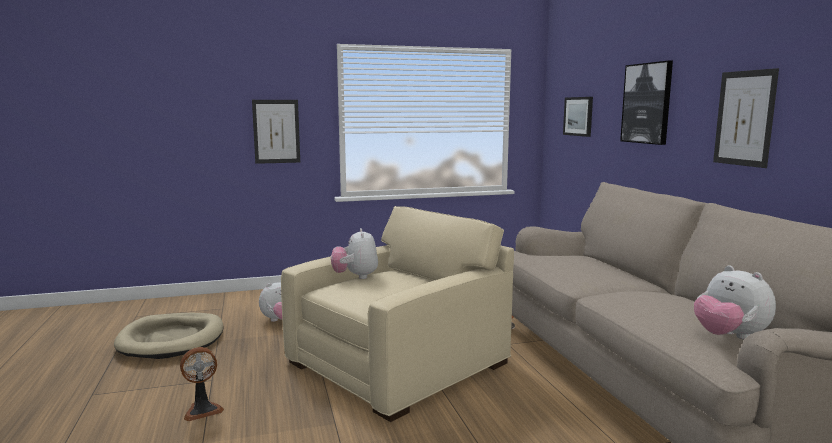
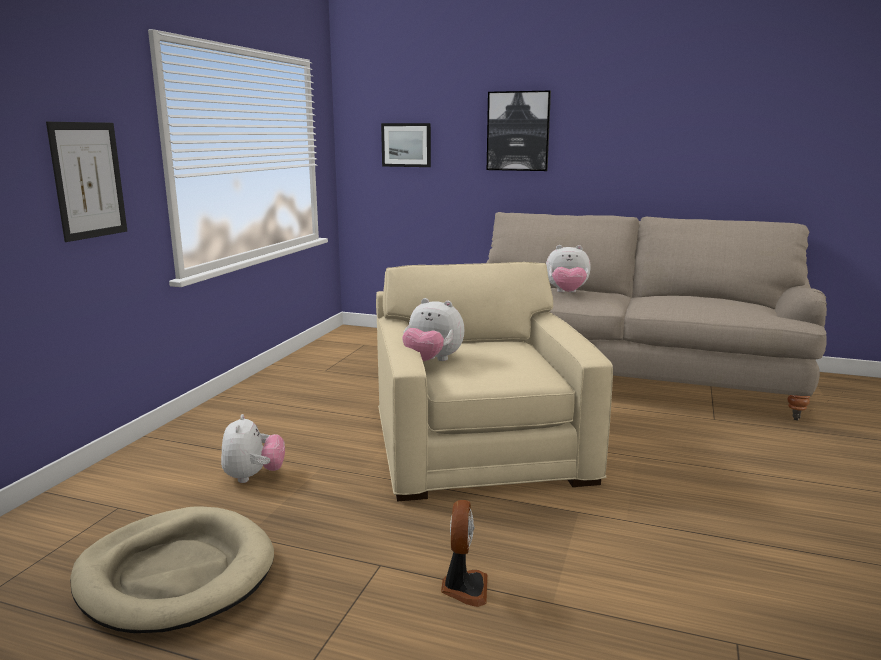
camera: 55 degrees left, 5 degrees up
(729, 336) = (755, 307): plush toy -> plush toy (567, 293)
(744, 118) = (638, 145): picture -> none

